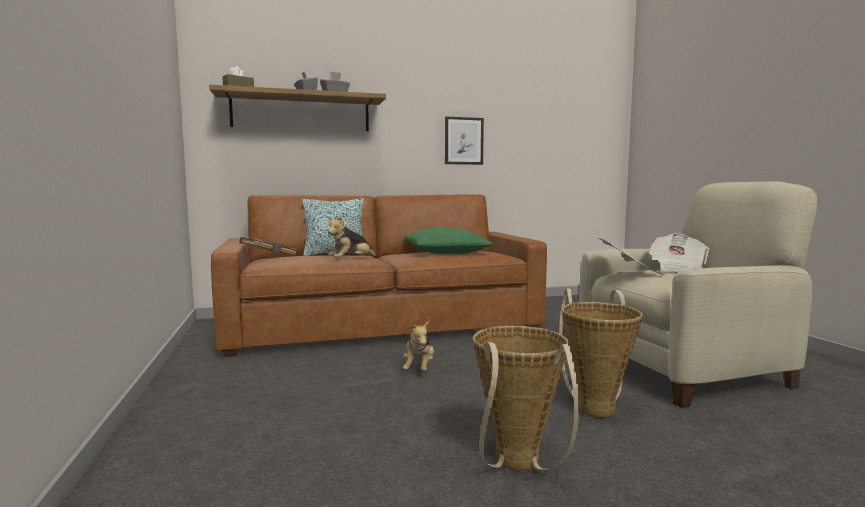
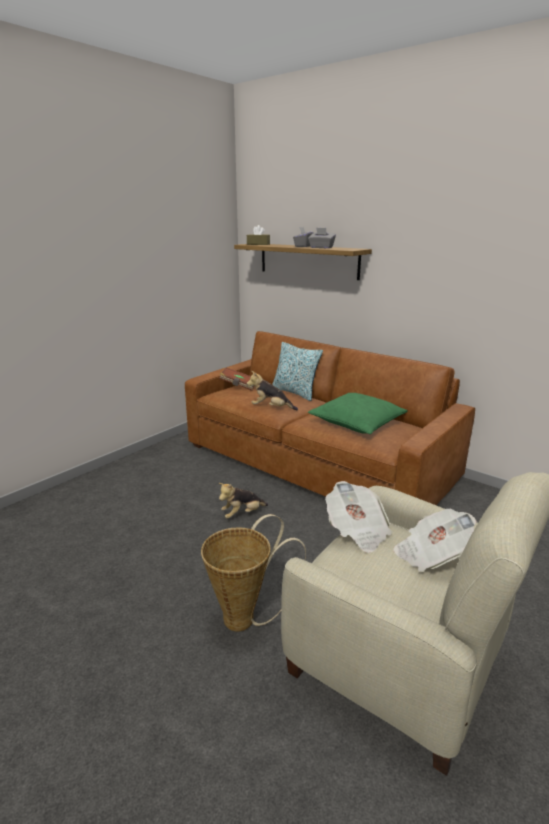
camera: 55 degrees right, 15 degrees up
(463, 141) = (457, 297): picture -> none
(518, 466) = (124, 607): basket -> none

